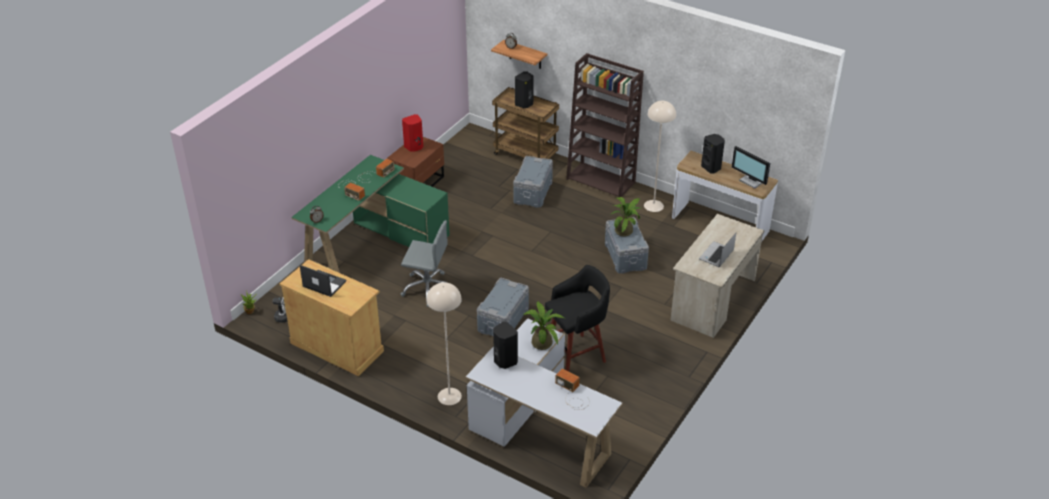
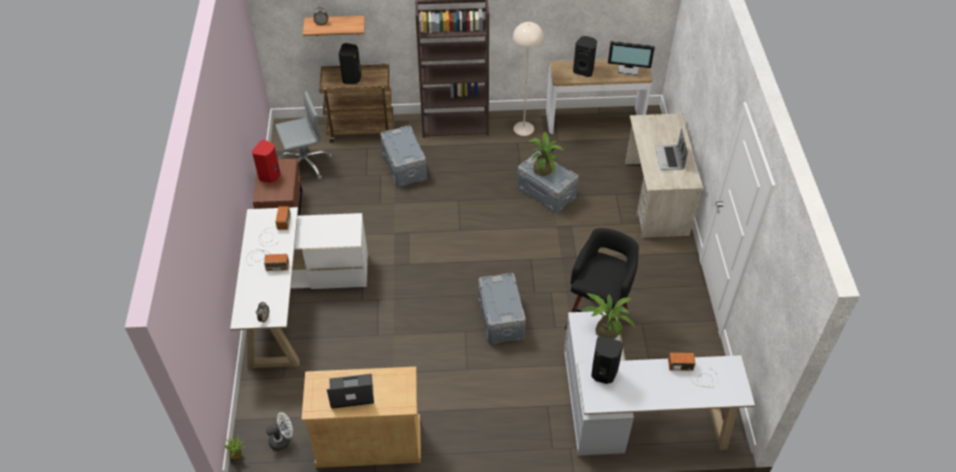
camera: 35 degrees left, 10 degrees up
(373, 241) = (296, 300): green desk -> white desk
(428, 288) = (399, 323): grey office chair -> grey office chair (305, 163)
(449, 396) = (527, 430): beige floor lamp -> none

